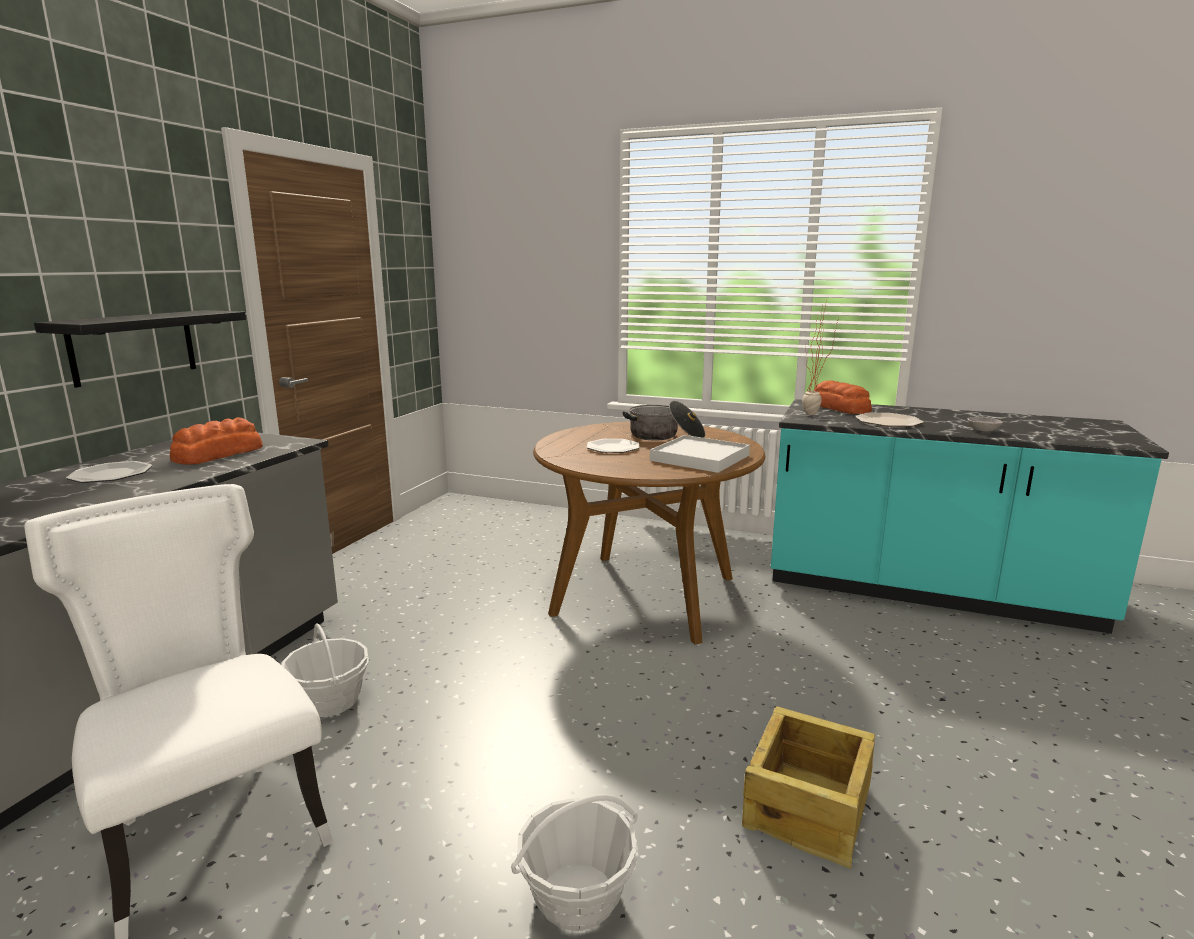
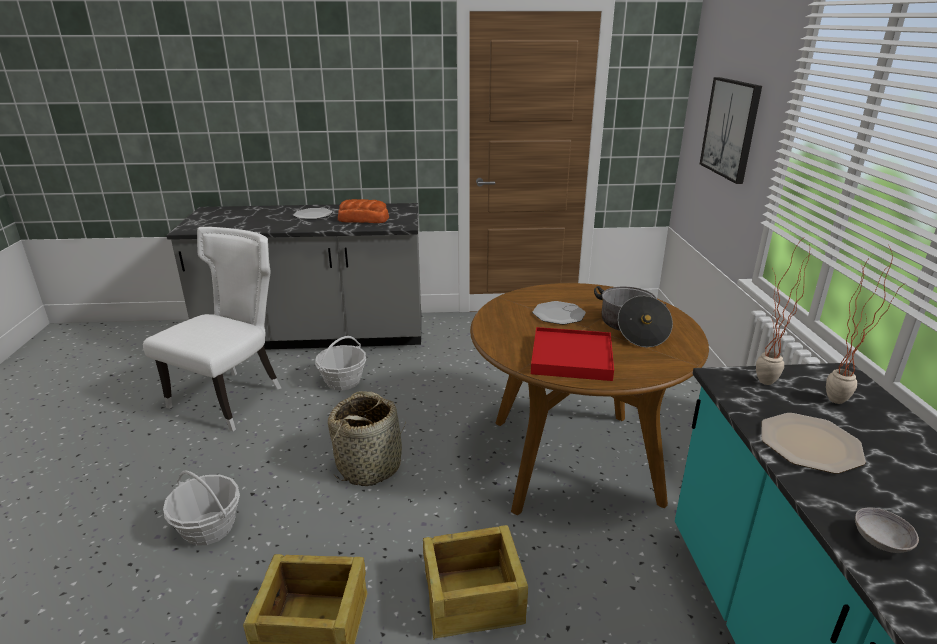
camera: 65 degrees right, 10 degrees up
(133, 346) = (370, 145): black shelf -> none
(532, 282) = (731, 128): none -> picture
(554, 714) = (370, 466): none -> basket
(699, 458) = (571, 357): white tray -> red tray
(800, 692) = (474, 599): none -> crate
(840, 408) = (843, 400): bread -> potted plant

